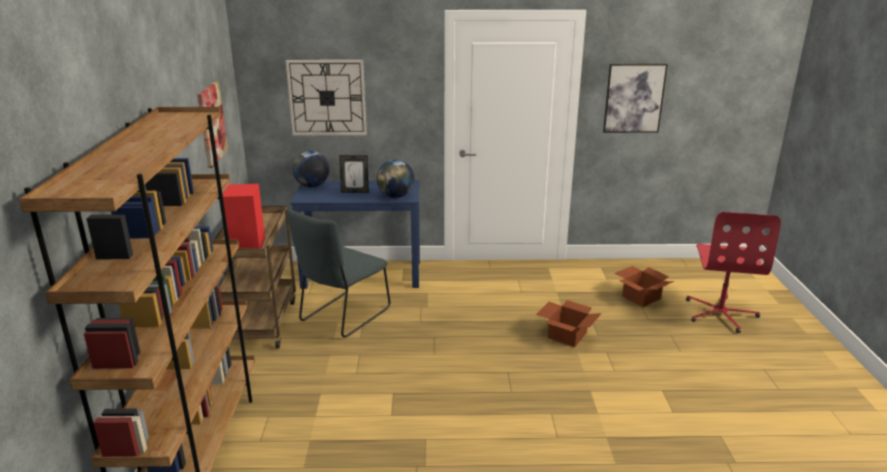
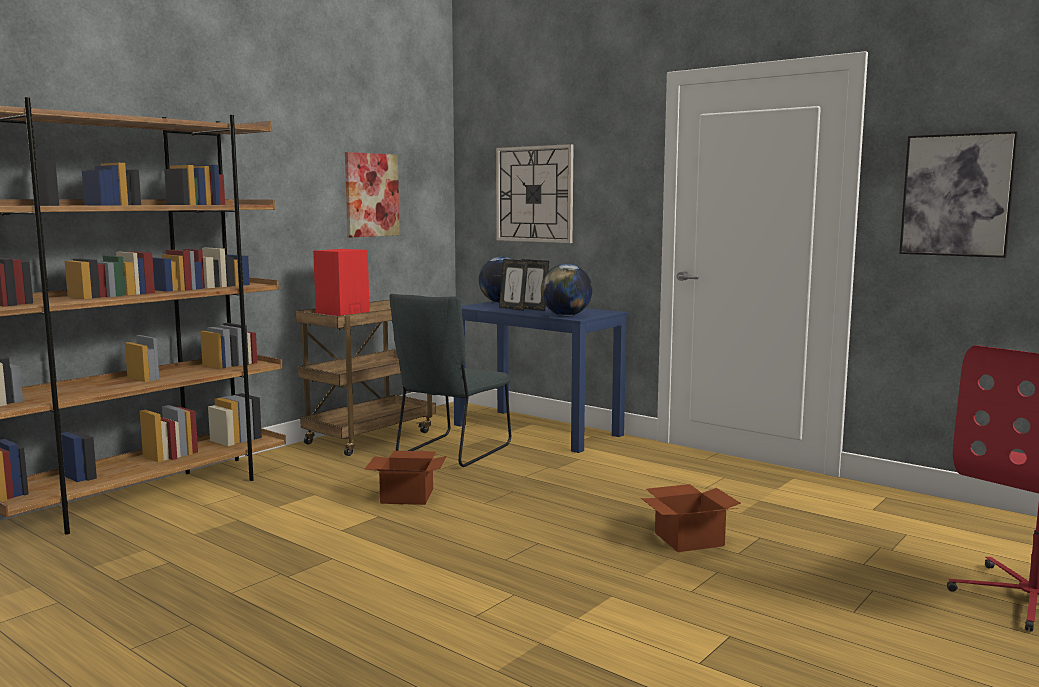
camera: 40 degrees right, 15 degrees down
(341, 194) = (513, 308): none -> picture frame
(342, 316) = (451, 452): grey chair -> grey chair turned 45 degrees counterclockwise
(641, 297) = (898, 540): cardboard box -> cardboard box (408, 496)

